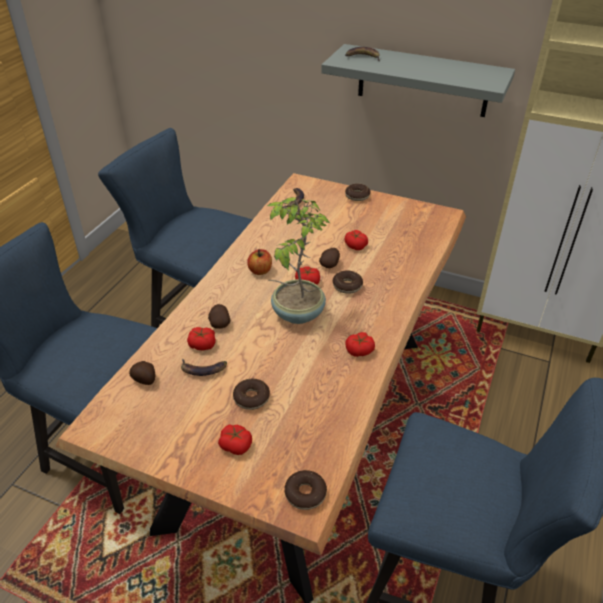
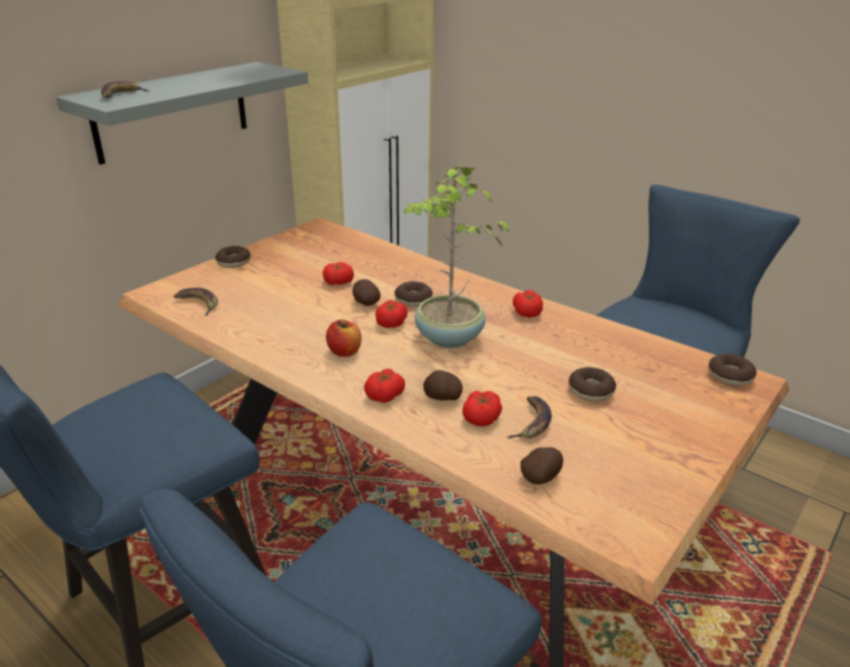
camera: 75 degrees left, 10 degrees down
(236, 445) = (665, 411): tomato -> tomato (384, 395)

